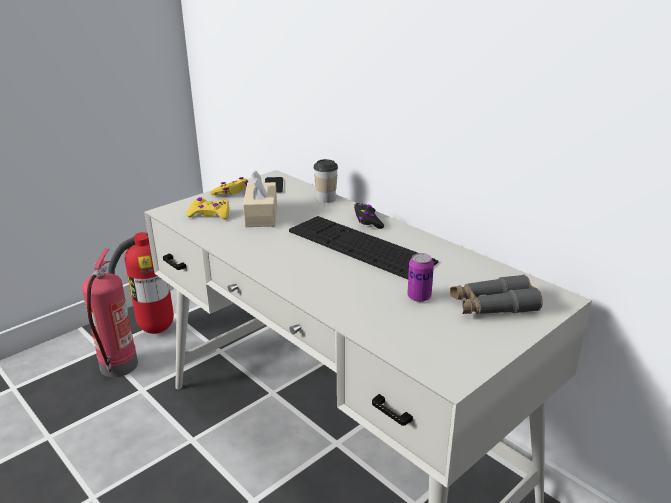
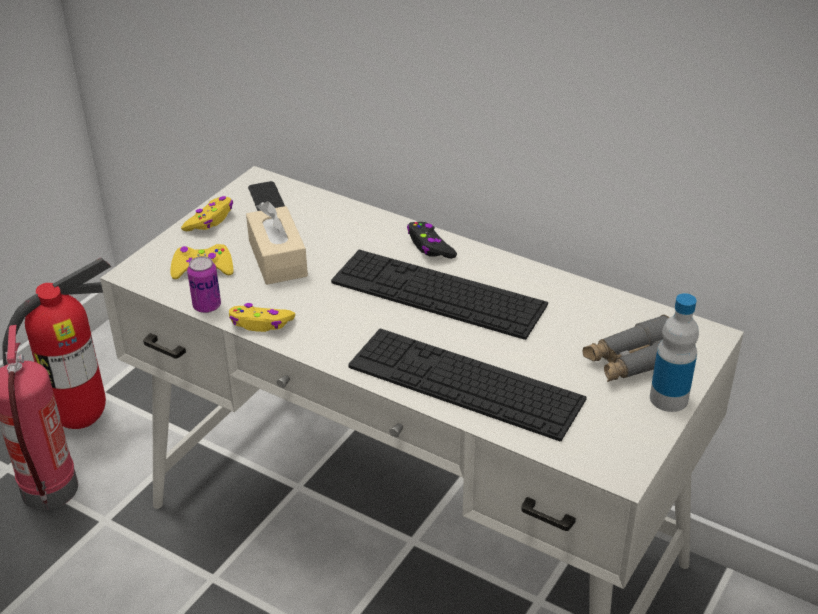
camera: 15 degrees left, 10 degrees up
(228, 246) = (261, 323): none -> yellow game controller
(326, 199) = (354, 214): cup -> none
(352, 300) = (465, 383): none -> keyboard
(419, 297) = (544, 363): can -> can (207, 306)
(511, 334) = (668, 398): none -> bottle

